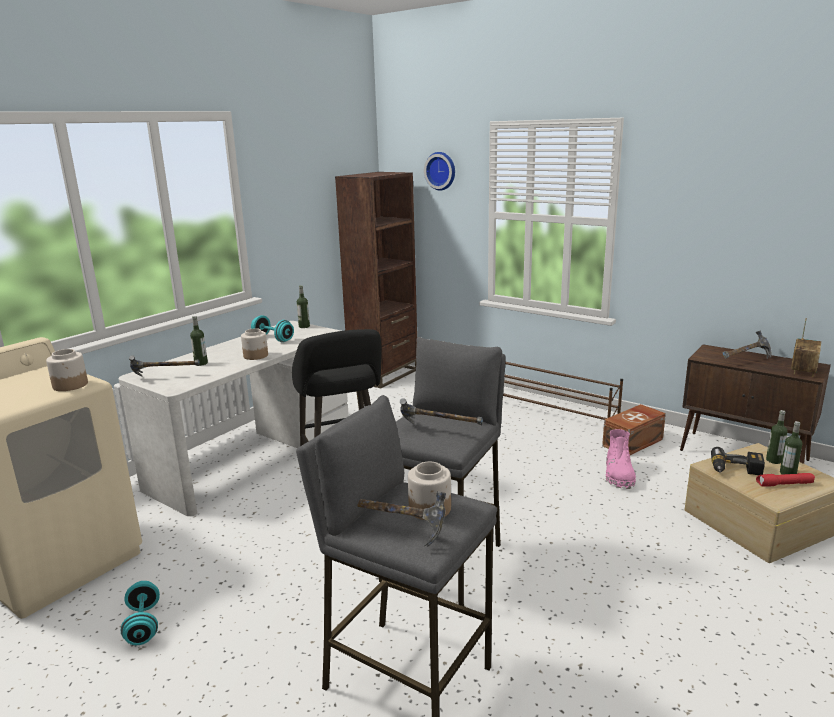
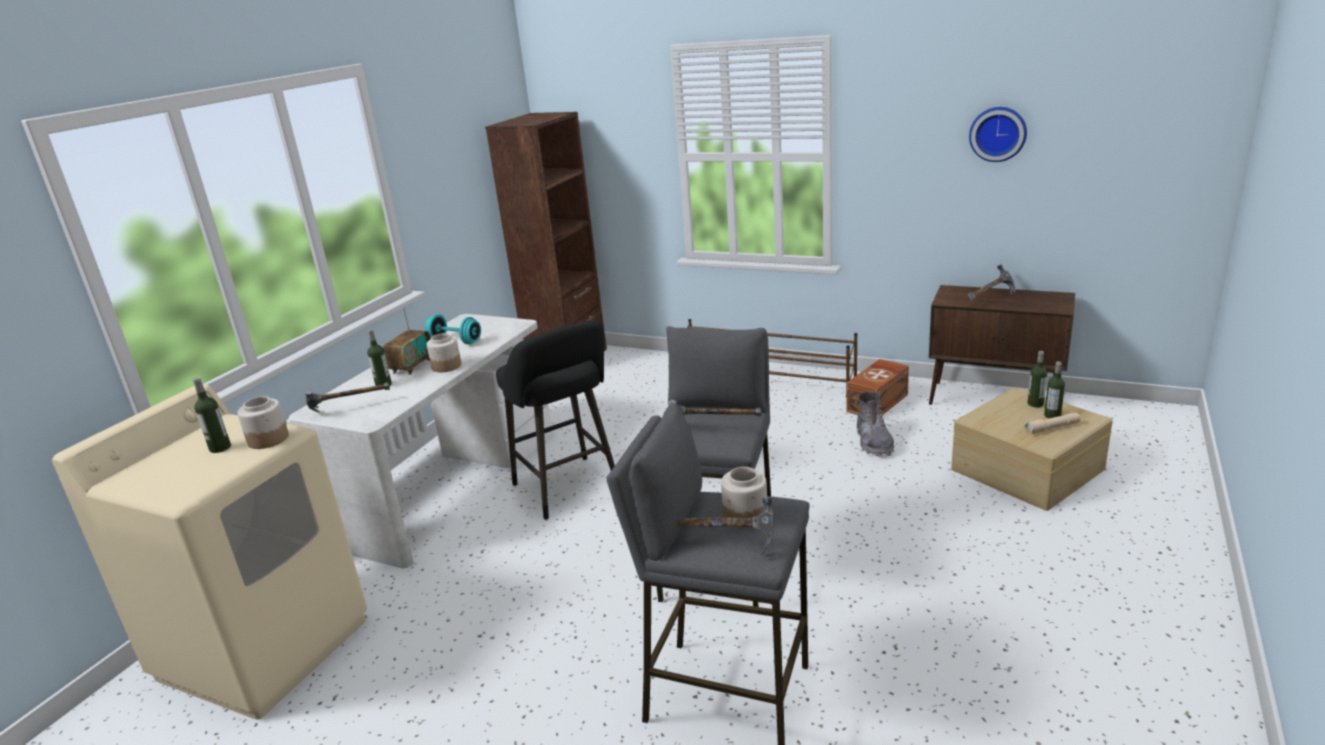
camera: 10 degrees left, 5 degrees up
(143, 625) = (411, 697): turquoise dumbbell -> none
(304, 326) = (484, 320): bottle -> bottle (220, 448)
(441, 171) = (613, 107): wall clock -> wall clock (998, 133)
(619, 475) = (874, 442): pink boot -> grey boot
(736, 470) = (1001, 421): power drill -> none
(784, 484) = (1052, 428): red flashlight -> beige flashlight
(803, 370) = (1050, 303): radio -> radio (411, 366)

